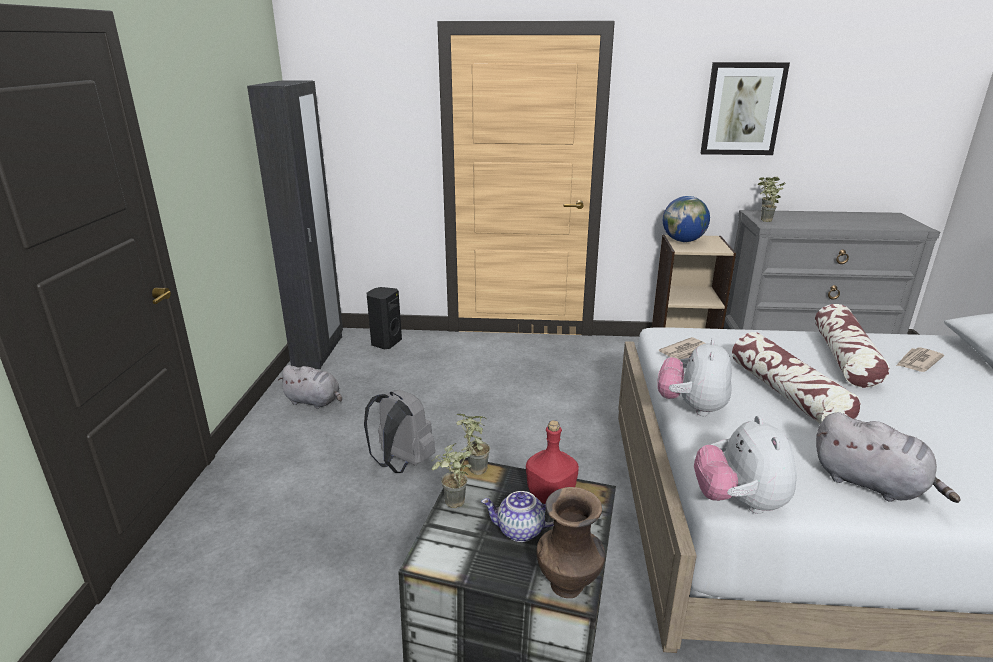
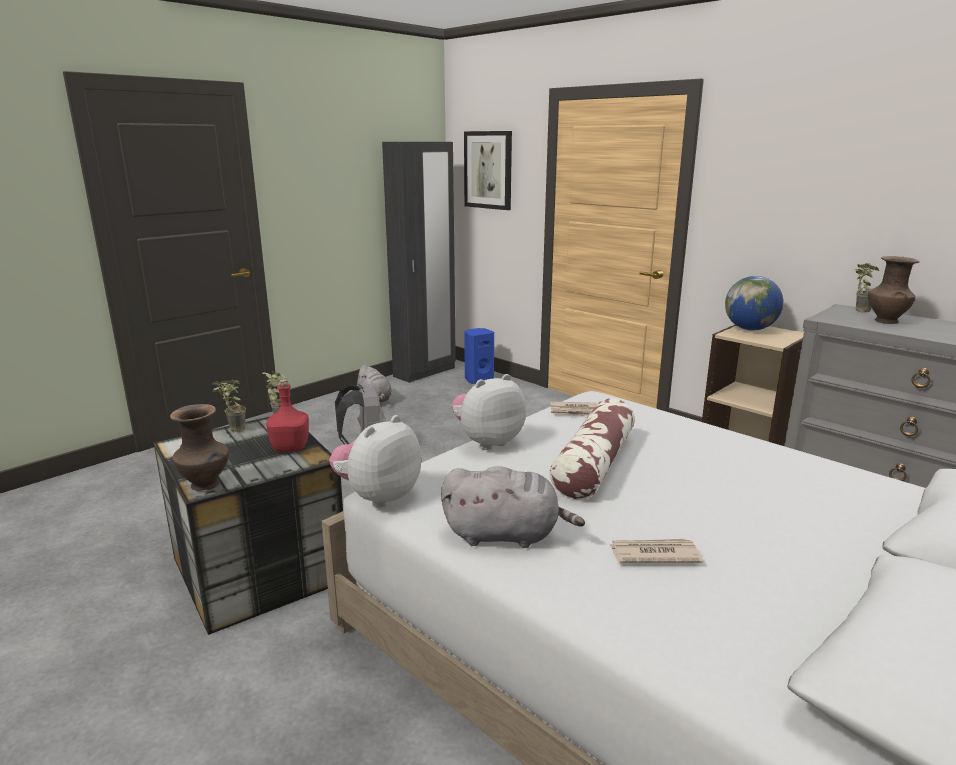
camera: 40 degrees right, 5 degrees down
(385, 343) = (478, 379): black speaker -> blue speaker
(520, 531) = (237, 454): teapot -> none
(742, 109) = (847, 177): picture -> picture (488, 170)
(765, 221) = (832, 316): potted plant -> none
(796, 219) = (885, 321): none -> brown vase
(844, 358) = (735, 465): pillow -> none
(872, 484) = (506, 535): grey plush toy -> grey plush toy turned 75 degrees counterclockwise
(917, 362) = (826, 497): newspaper -> newspaper (653, 554)

